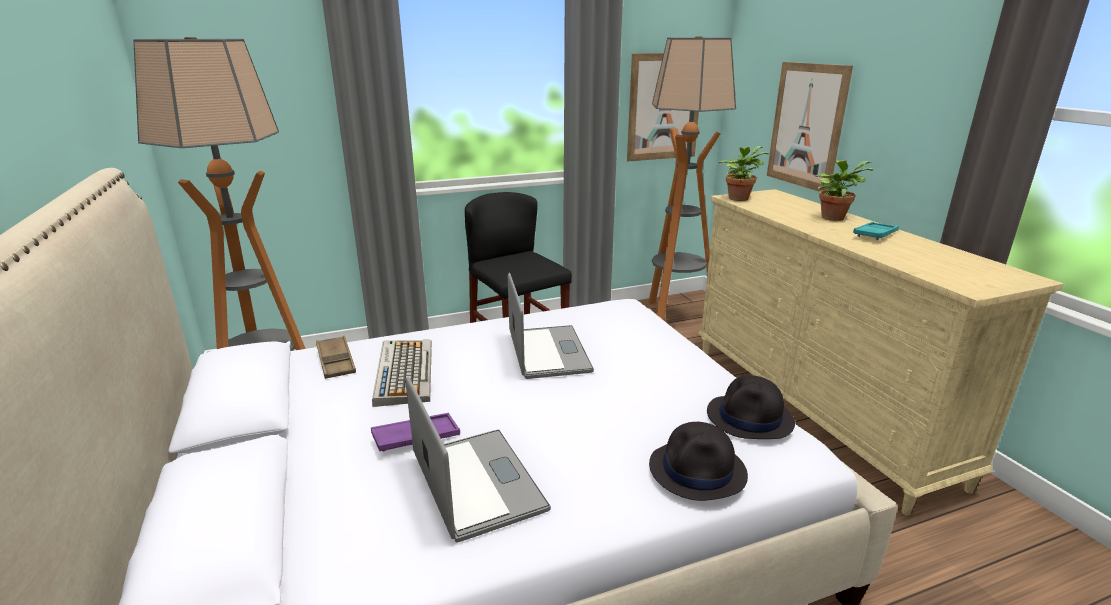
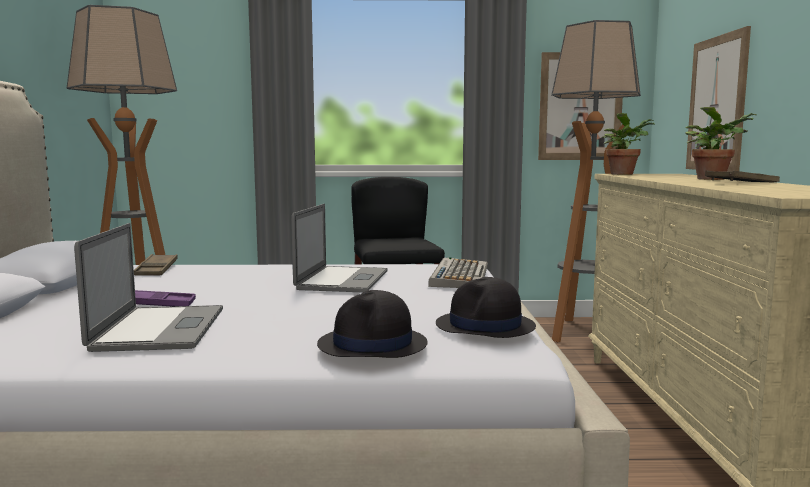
camera: 20 degrees right, 15 degrees down
(403, 372) = (200, 278): keyboard -> keyboard (459, 275)
(875, 235) = (741, 183): turquoise tray -> brown tray

